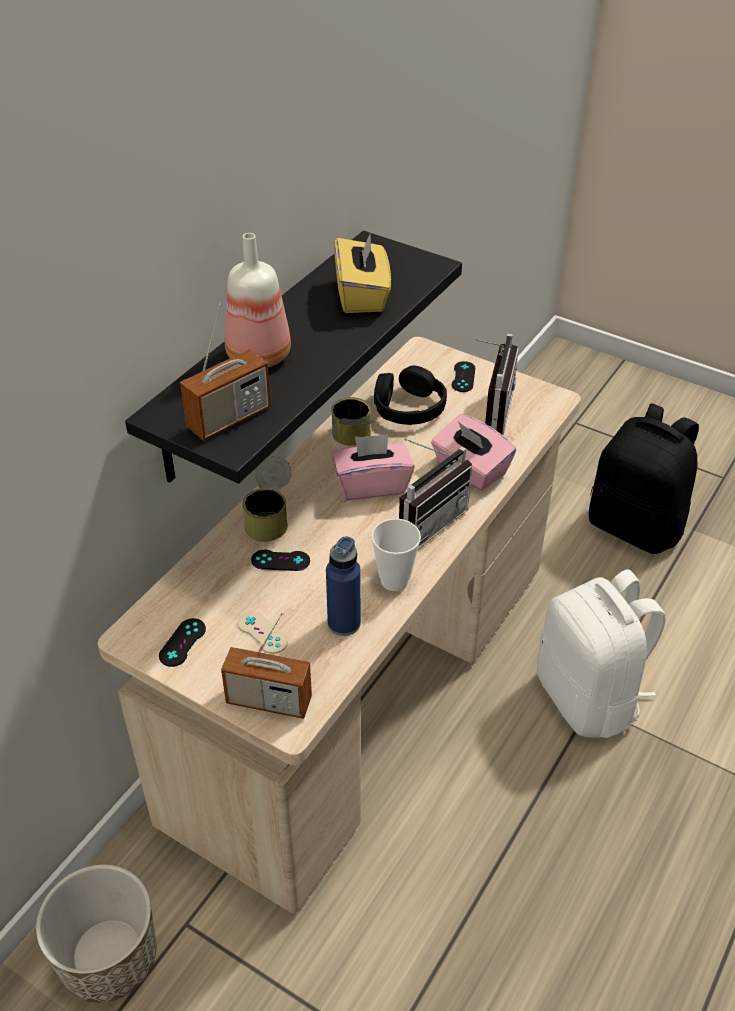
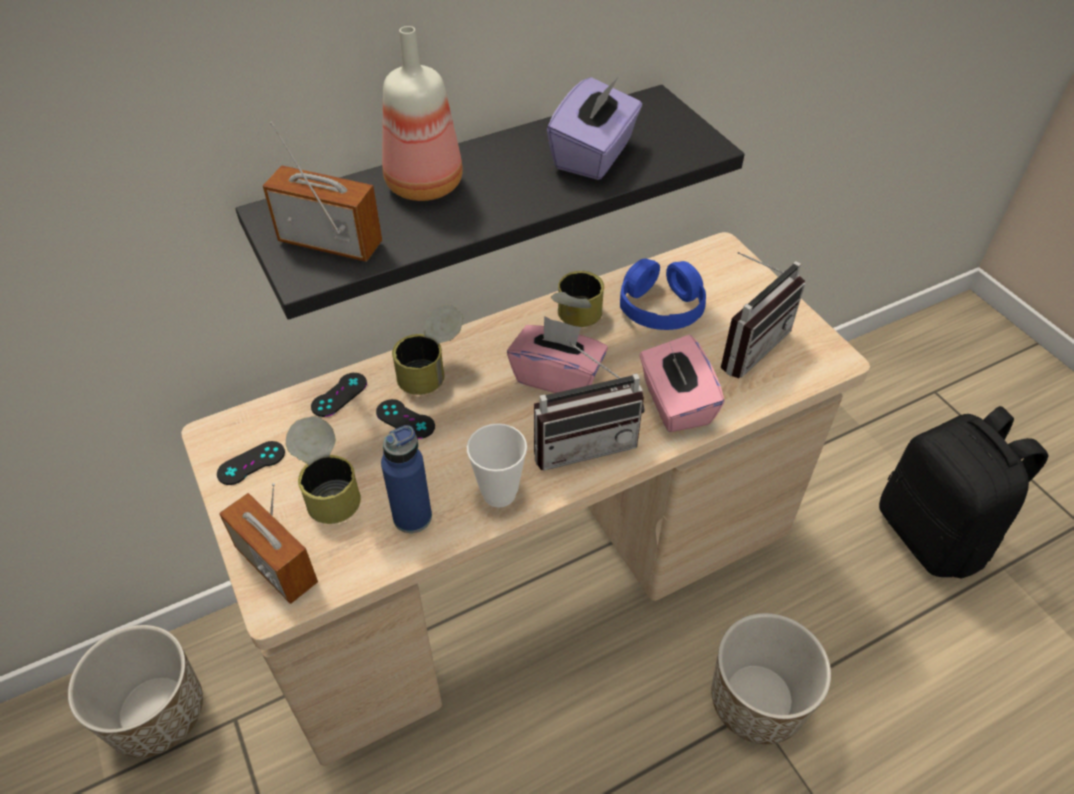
camera: 30 degrees right, 5 degrees up
(229, 418) = (330, 243): radio -> radio turned 150 degrees counterclockwise
(262, 632) = (328, 488): beige game controller -> can
(362, 295) = (594, 155): yellow tissue box -> purple tissue box
(408, 407) = (660, 306): black headphones -> blue headphones
(463, 377) = (746, 295): black game controller -> black game controller (339, 395)
(589, 698) = (756, 701): white backpack -> planter

